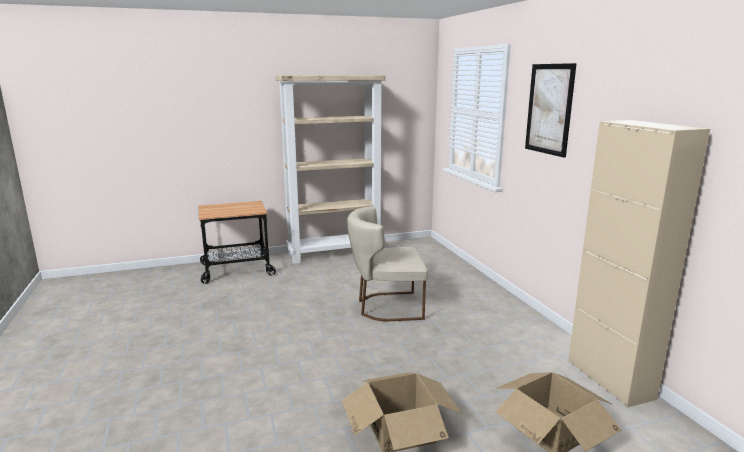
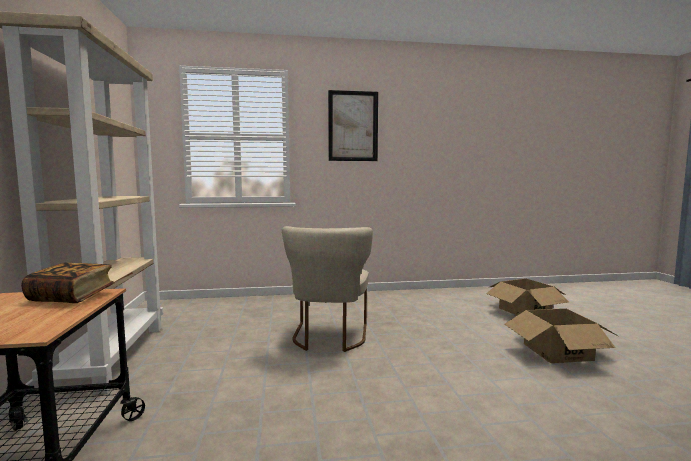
camera: 80 degrees left, 10 degrees down
(252, 209) = (71, 297): none -> book
(610, 379) = (459, 291): beige cabinet -> none

